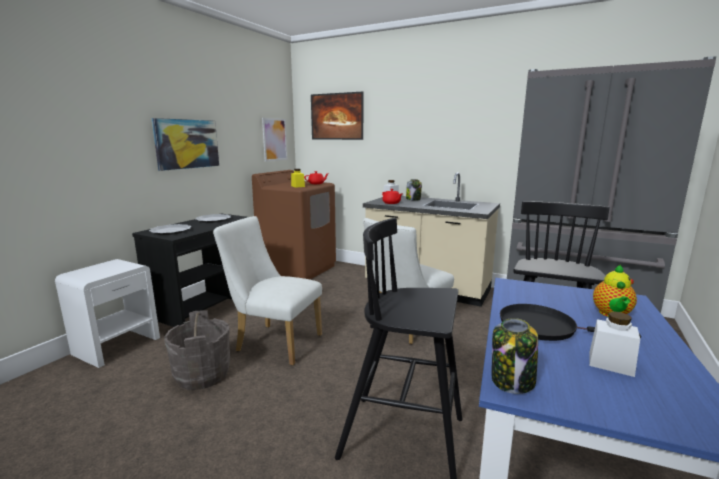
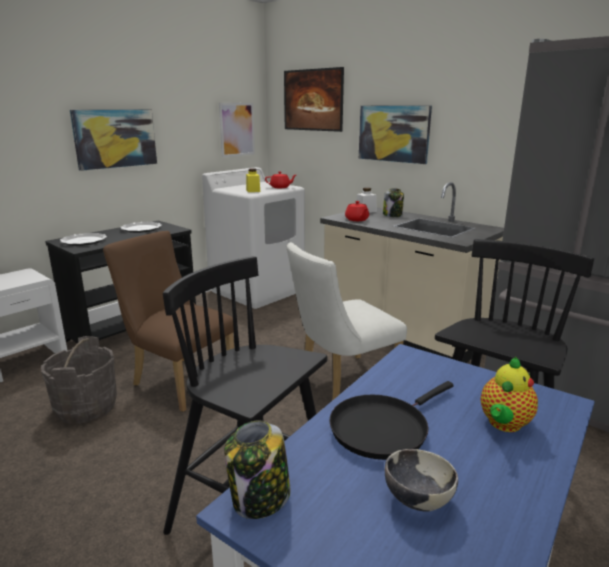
camera: 15 degrees right, 5 degrees up
(274, 342) = (179, 380): white chair -> brown chair
(298, 269) = (258, 291): brown washing machine -> white washing machine
(406, 139) = (393, 133): none -> picture
(542, 327) = (382, 428): black frying pan -> black frying pan turned 75 degrees counterclockwise
(610, 363) = (417, 499): white jar -> bowl

